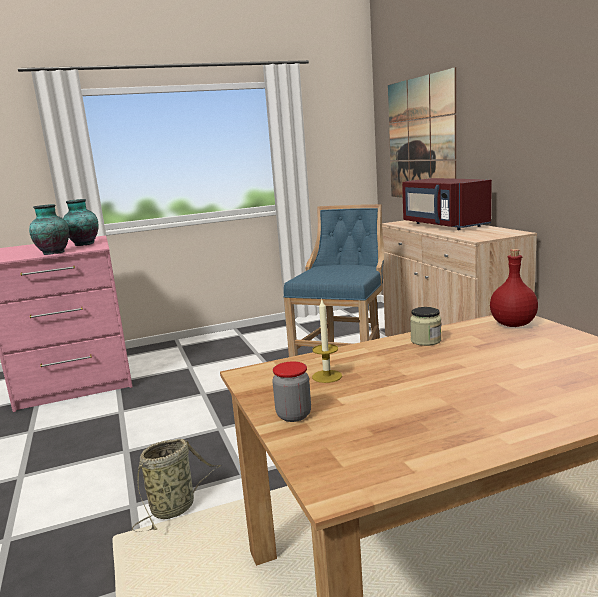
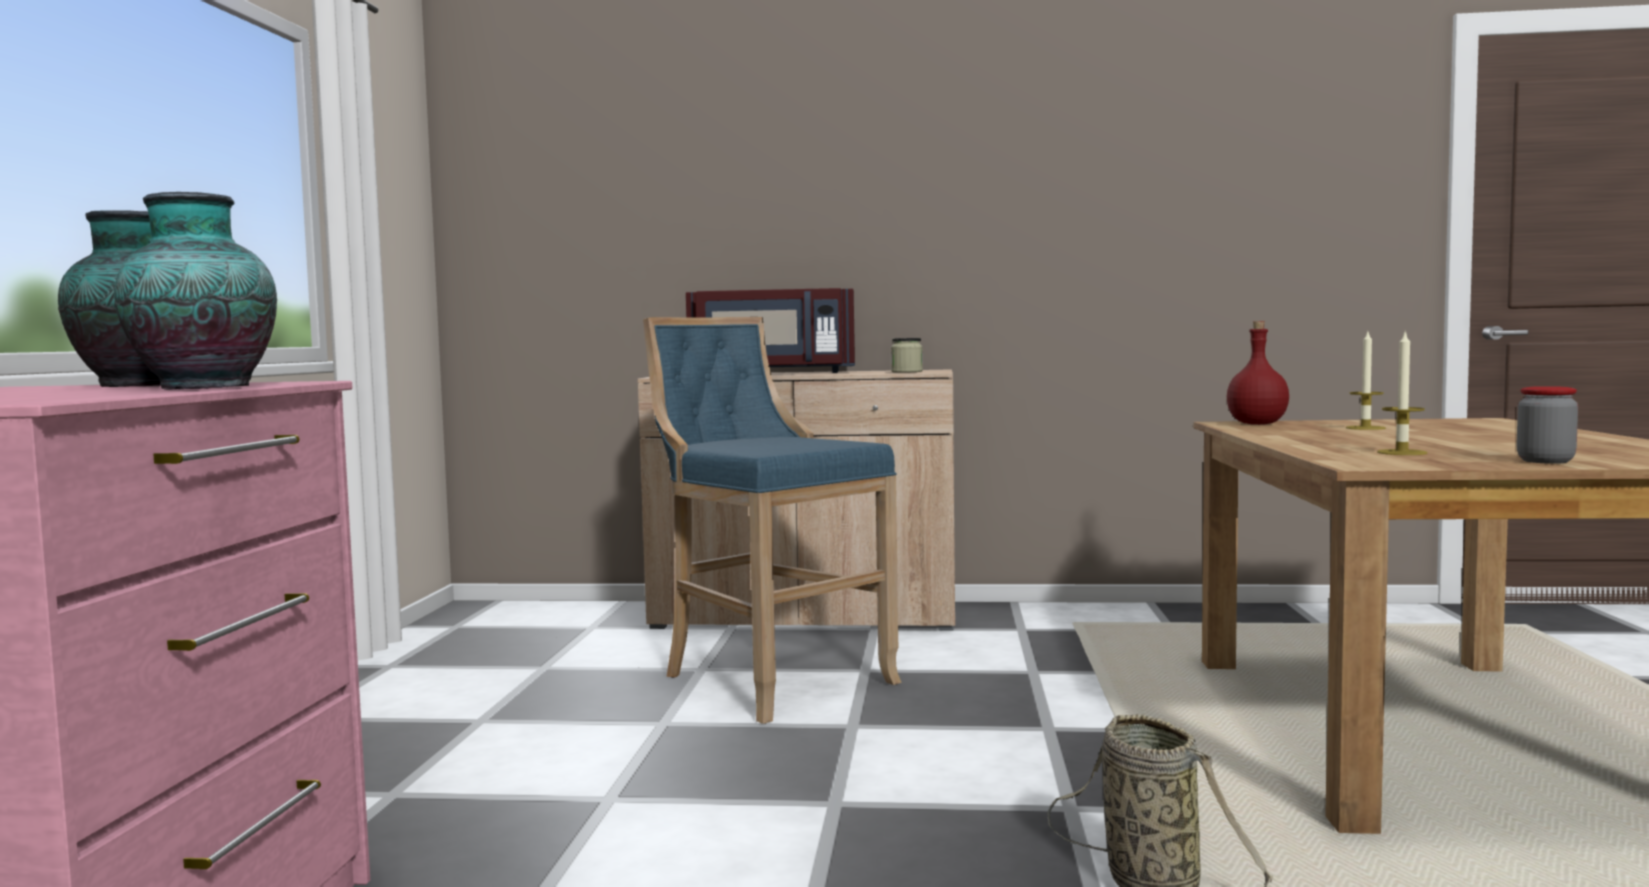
camera: 65 degrees left, 10 degrees down
(421, 139) = (623, 226): picture -> none
(425, 340) = (1286, 435): jar -> jar (907, 372)
(518, 352) = (1365, 428): none -> candle

